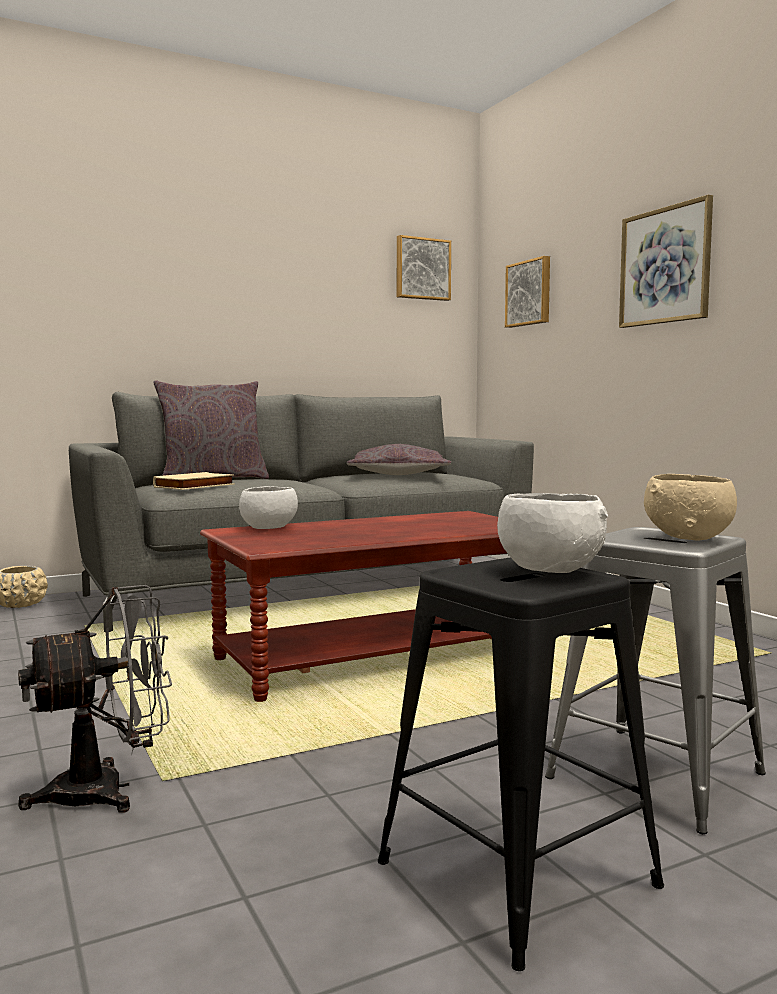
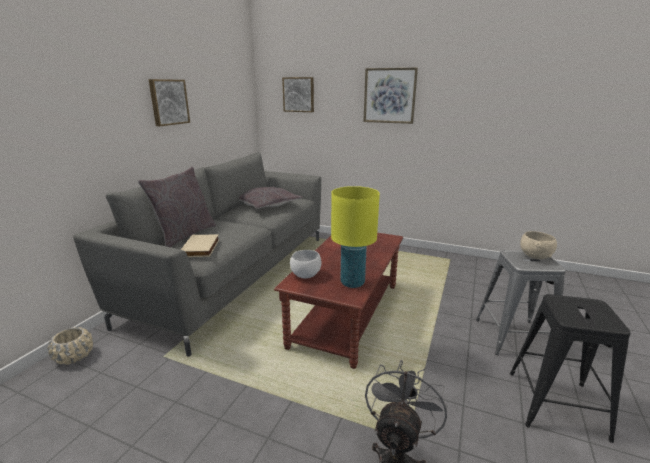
camera: 40 degrees left, 15 degrees up
(306, 541) = (352, 283): none -> yellow table lamp
(422, 269) = (235, 76): picture -> picture (168, 102)
(548, 570) = (581, 304): white bowl -> none

